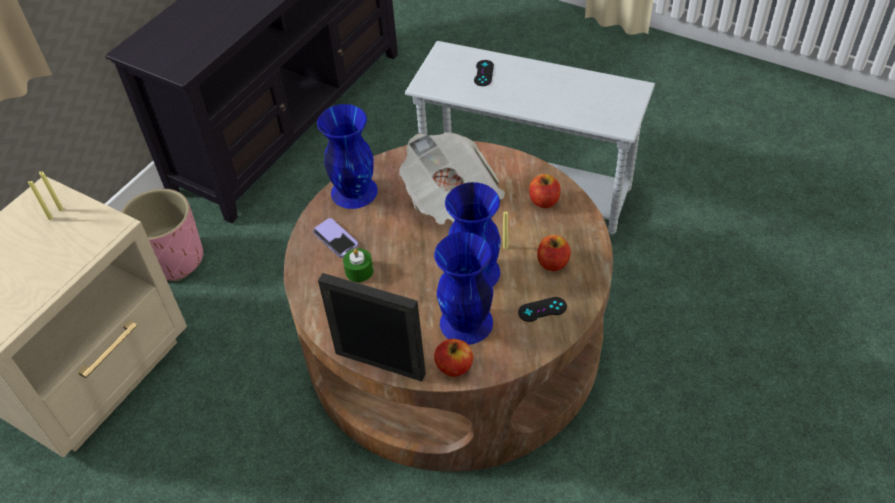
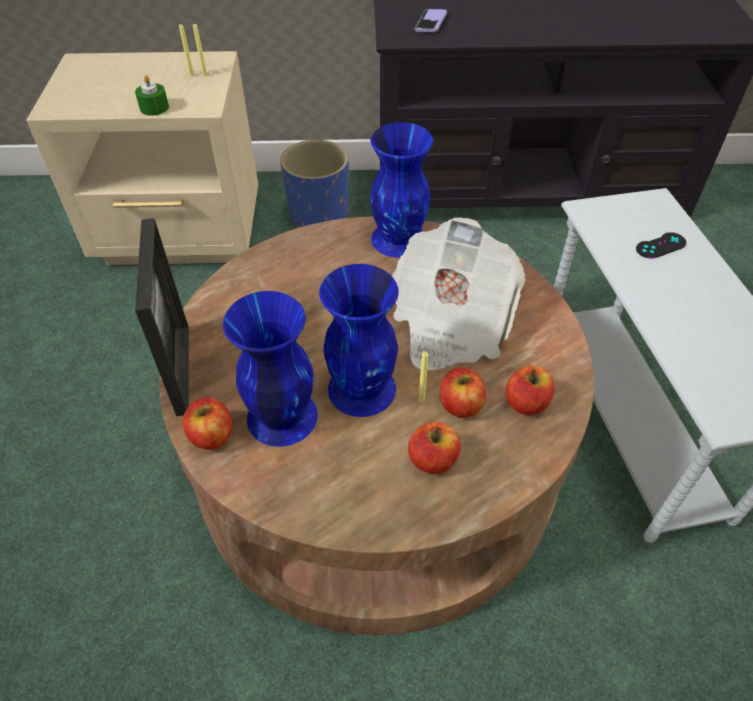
camera: 55 degrees right, 0 degrees up
(174, 259) = (319, 215): pink planter -> blue planter
(335, 239) = (325, 256): phone -> phone (430, 22)
(359, 271) = (296, 293): green candle -> green candle (154, 108)
(523, 231) = (460, 405): none -> apple
(542, 309) = (349, 484): black game controller -> none

